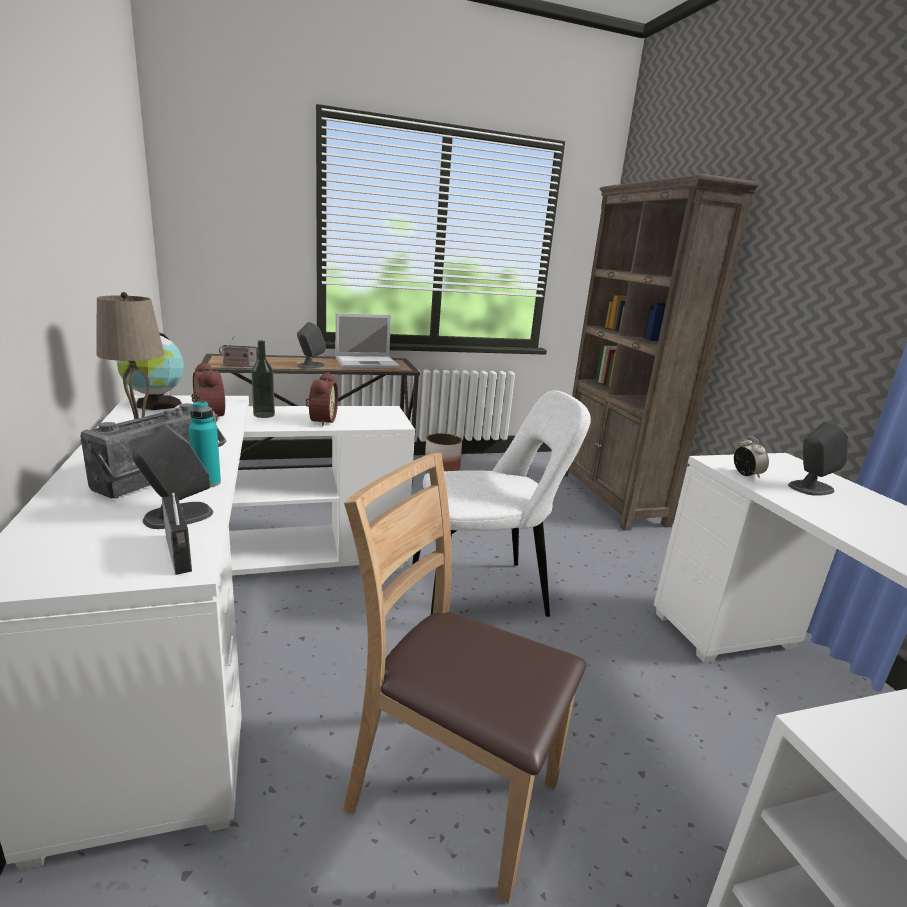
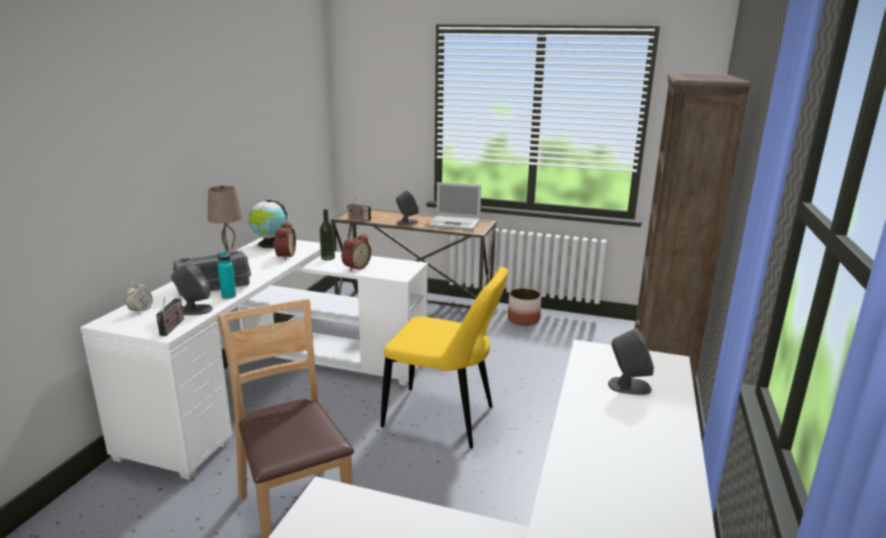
camera: 35 degrees right, 0 degrees up
(485, 592) = (444, 418): white chair -> yellow chair
(746, 474) = (591, 363): alarm clock -> alarm clock (141, 310)

